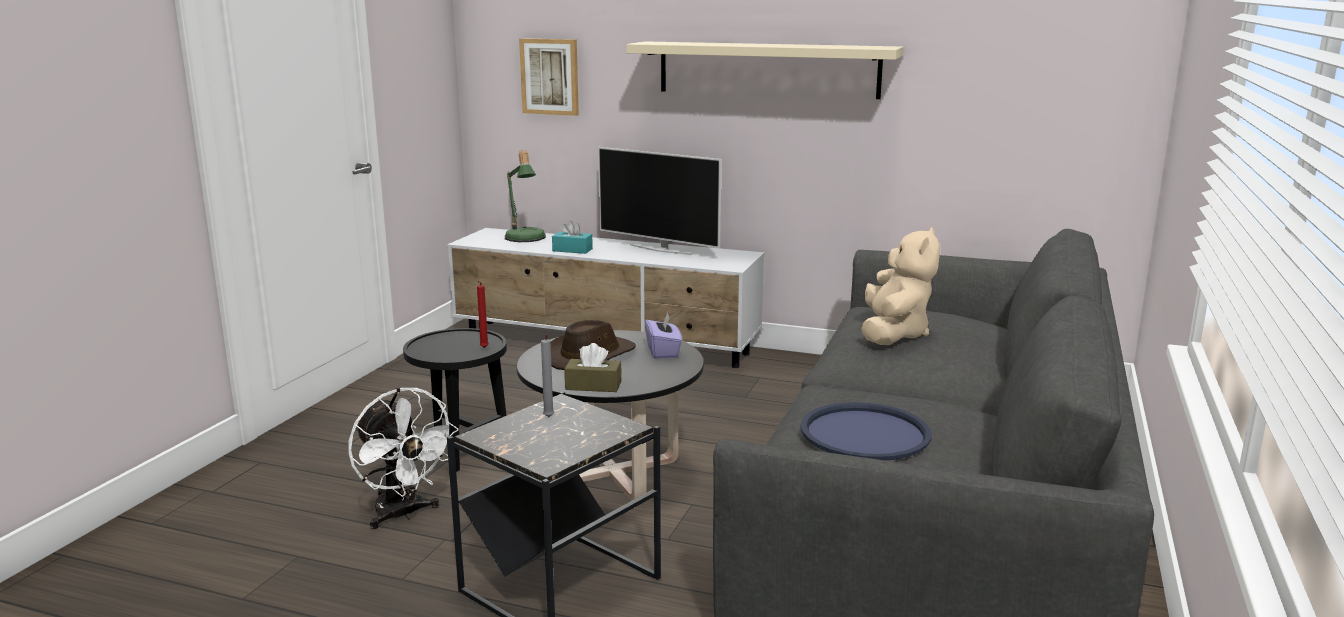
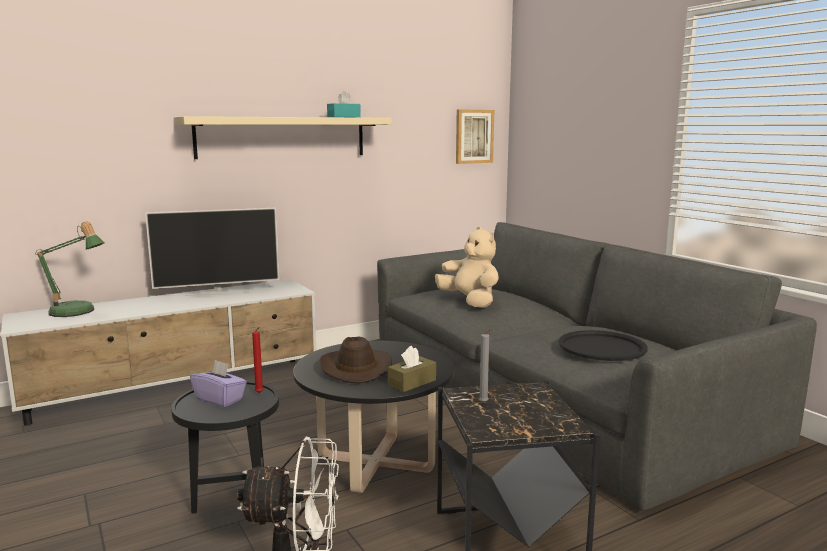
camera: 50 degrees left, 5 degrees down
(550, 76) = (74, 152): picture -> picture (474, 136)
(572, 250) = (146, 309): turquoise tissue box -> turquoise tissue box (344, 117)
(663, 351) = (389, 349): purple tissue box -> purple tissue box (220, 399)
(864, 433) = (602, 347): blue tray -> black tray

